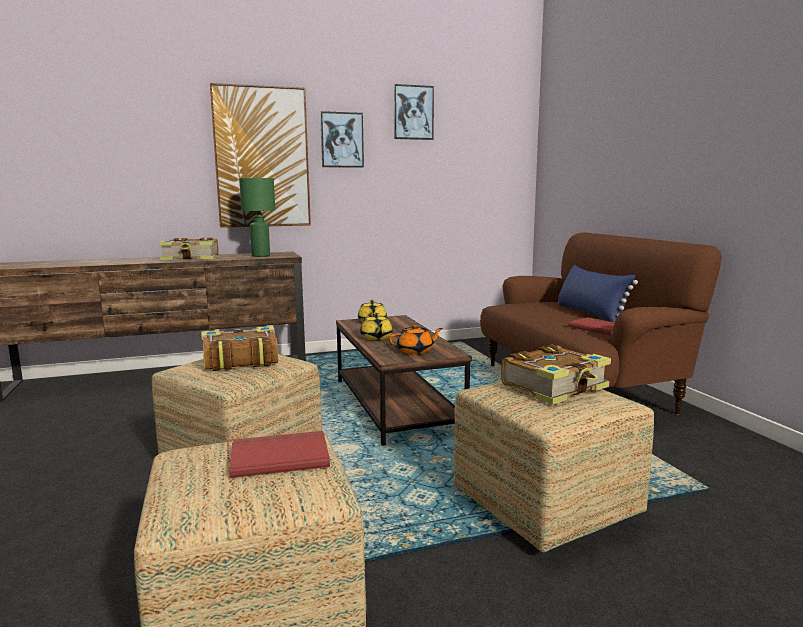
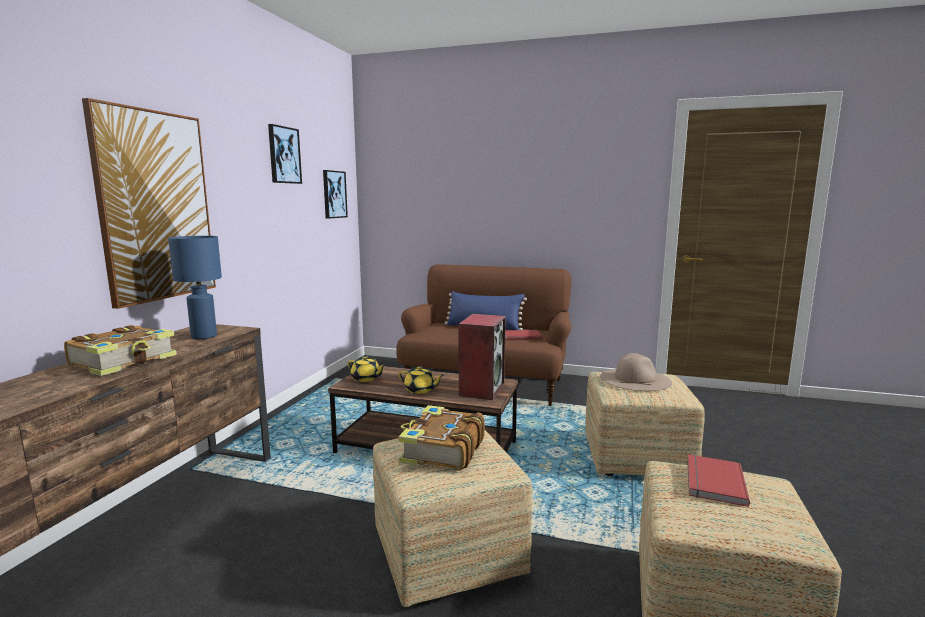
camera: 55 degrees left, 0 degrees up
(261, 256) = (204, 336): green table lamp -> blue table lamp
(341, 140) = (231, 183): picture -> picture (334, 194)
(415, 351) = (481, 389): orange teapot -> speaker
(556, 387) = (635, 379): book -> beige hat

